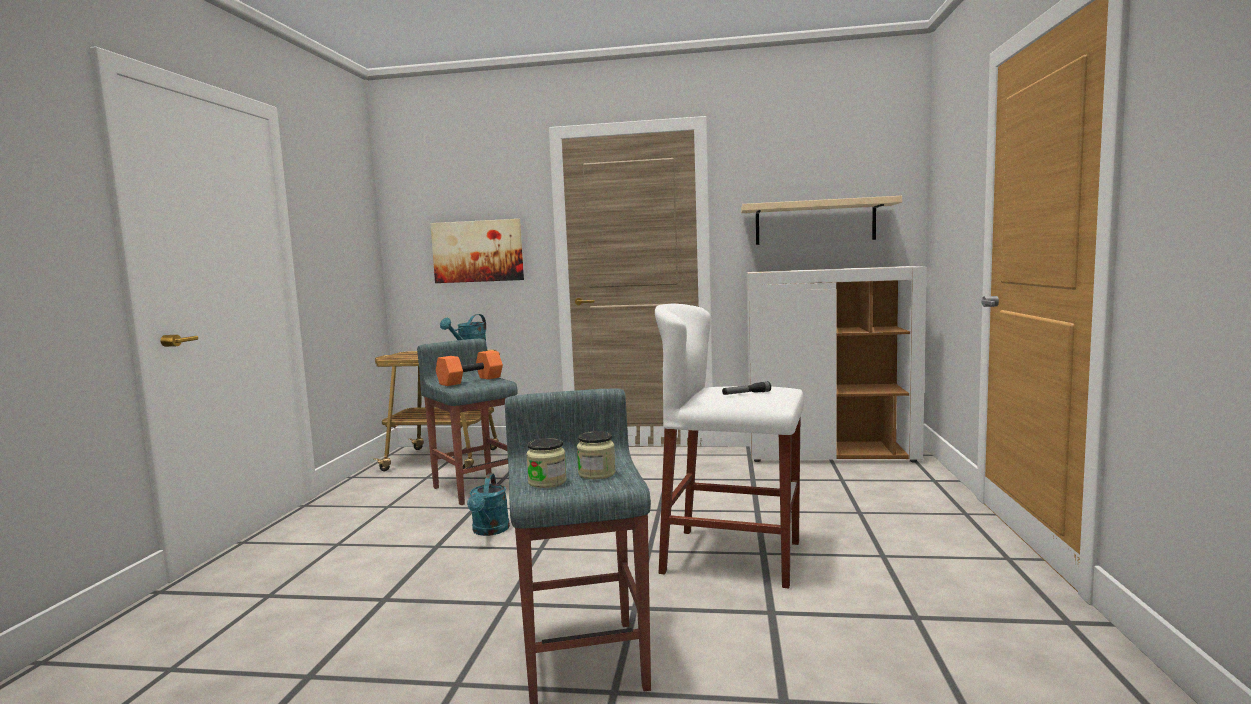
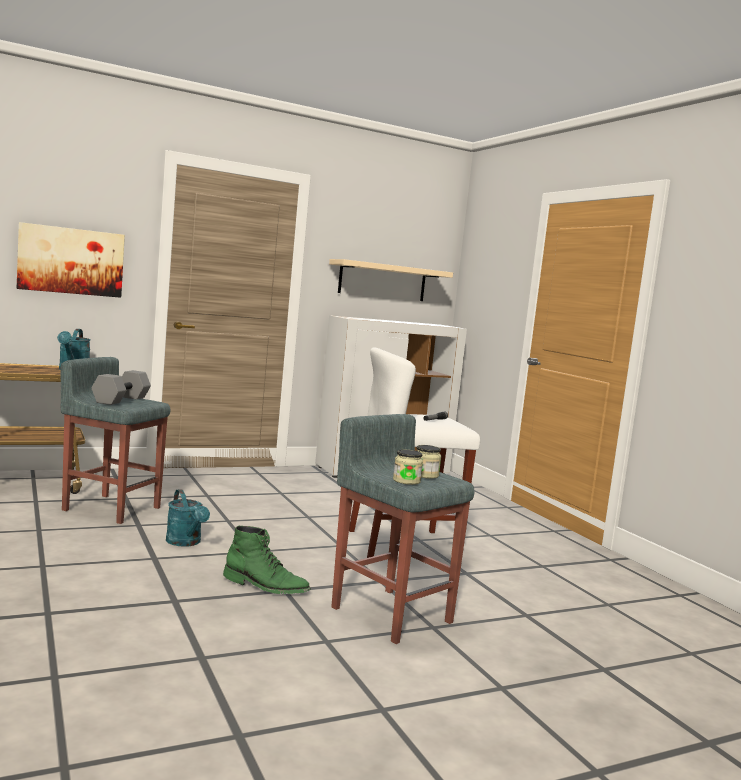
camera: 35 degrees left, 0 degrees up
(470, 381) = (121, 400): orange dumbbell -> grey dumbbell
(493, 595) = (265, 586): none -> green boot

